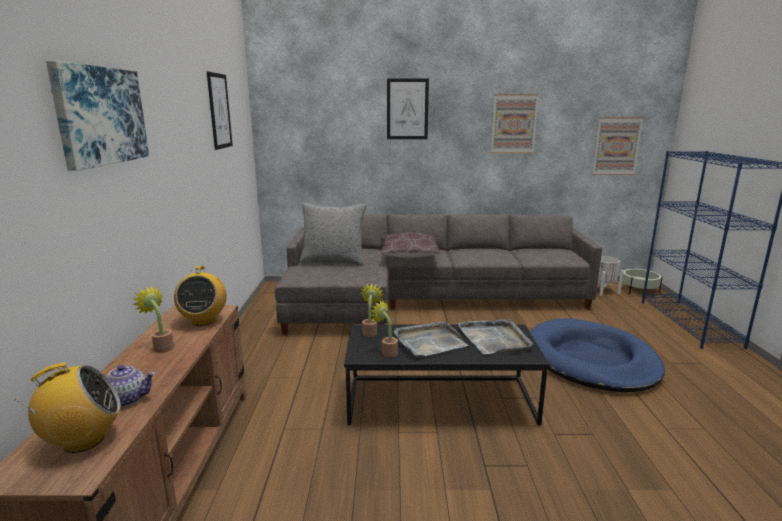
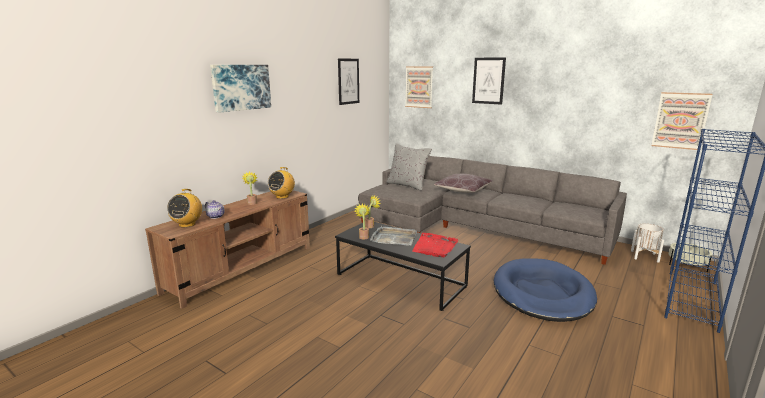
camera: 35 degrees right, 0 degrees up
(83, 441) = (187, 224): radio -> radio turned 90 degrees clockwise
(495, 339) = (435, 247): grey tray -> red tray
(514, 124) = (575, 95): picture -> picture (419, 87)

